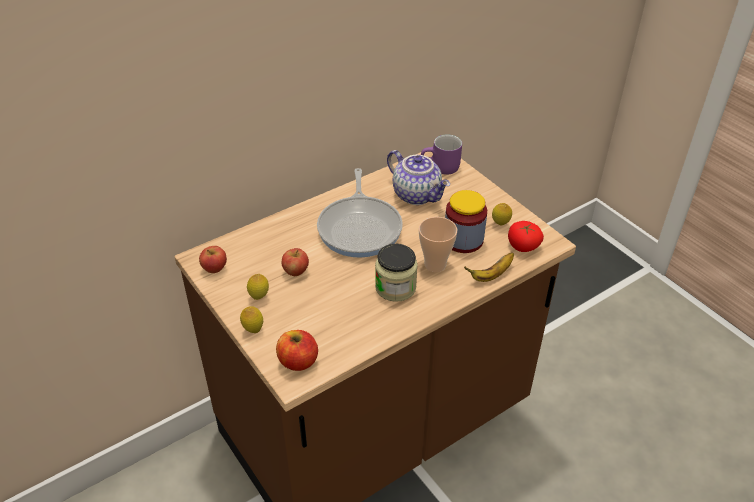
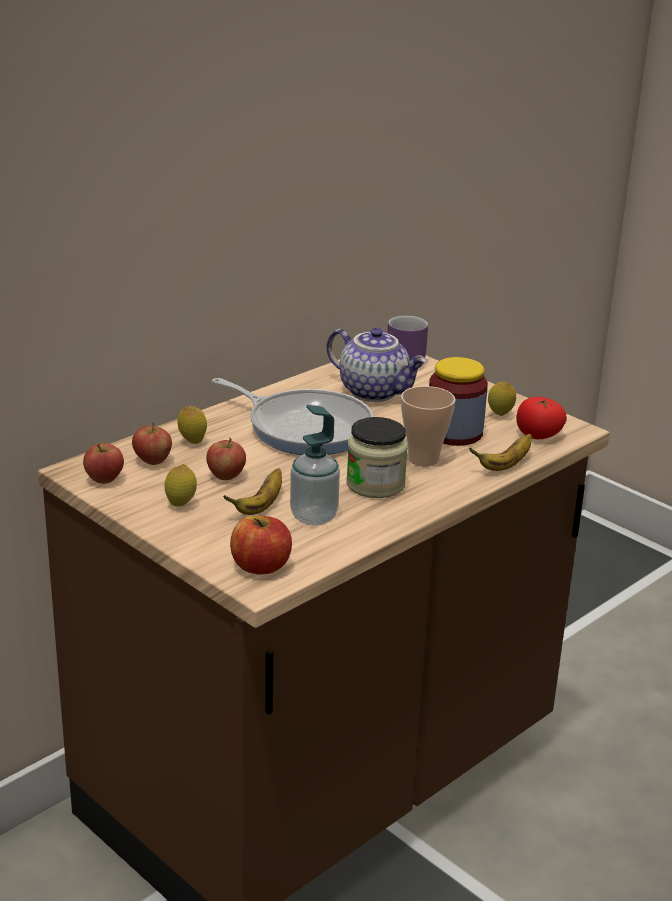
camera: 10 degrees left, 15 degrees down
(250, 253) = (152, 461): none -> apple
(253, 330) = (183, 539): lemon -> lemon (192, 442)
(311, 303) = (260, 506): none -> banana
(345, 316) = (314, 517): none -> soap dispenser
(360, 228) = (305, 428): frying pan -> frying pan turned 45 degrees counterclockwise

